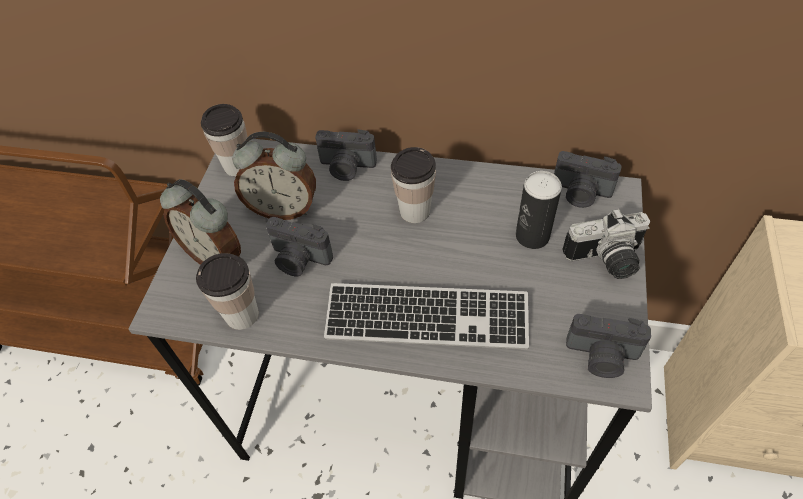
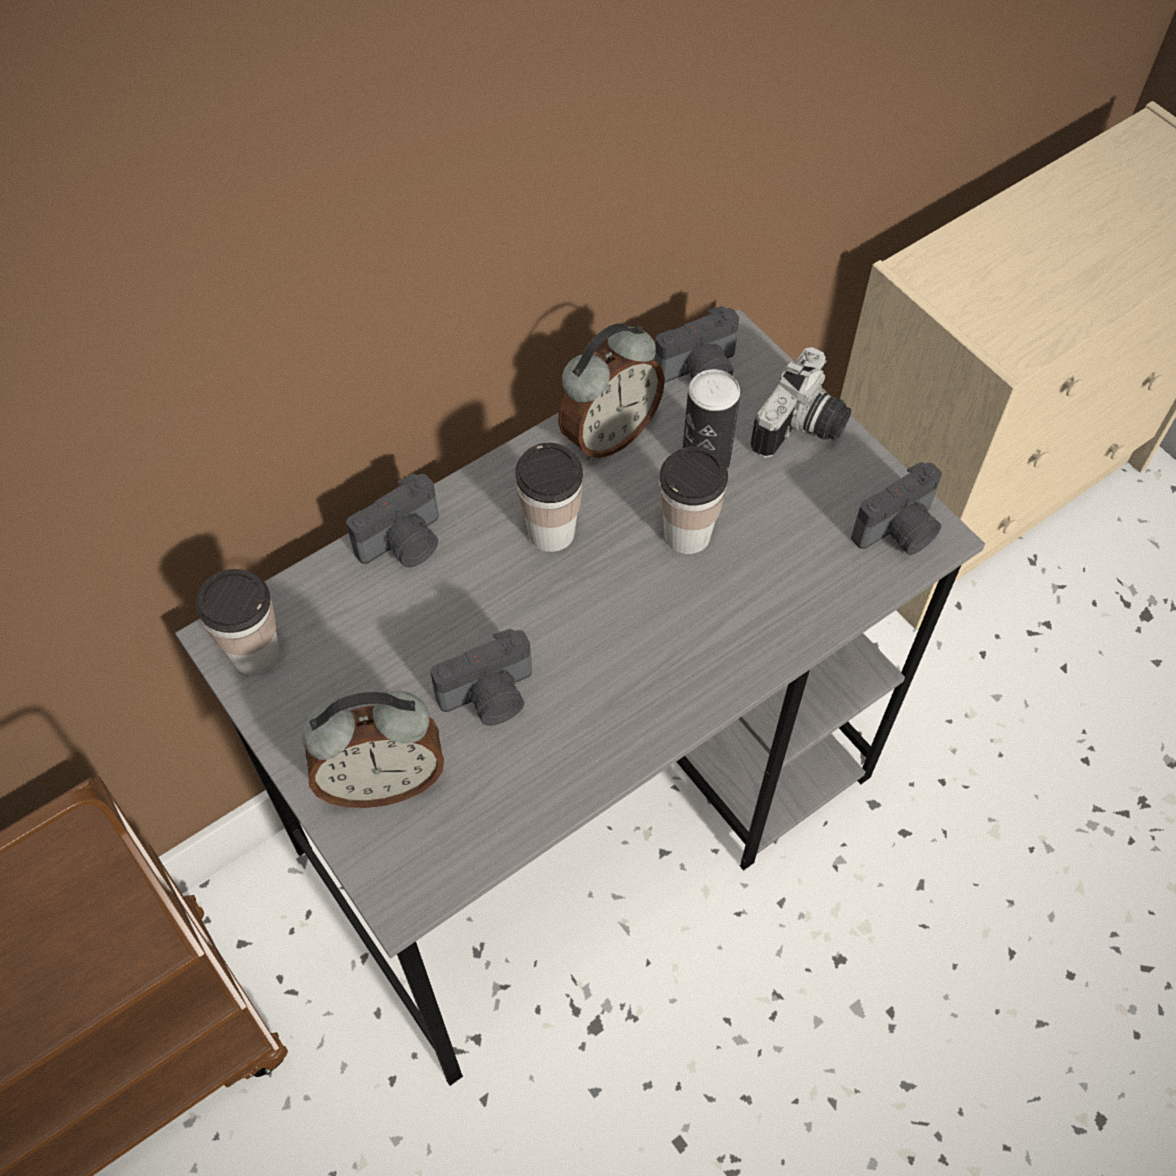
camera: 50 degrees left, 5 degrees up
(242, 315) = (505, 813): cup -> cup (687, 534)
(283, 208) = (391, 656): alarm clock -> alarm clock (608, 434)
(426, 319) = (705, 638): keyboard -> none

